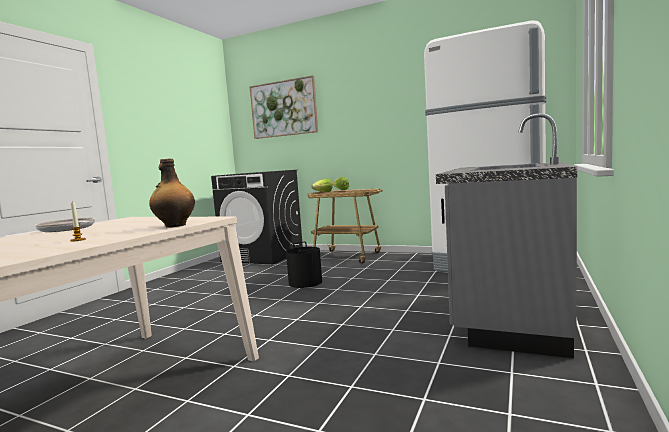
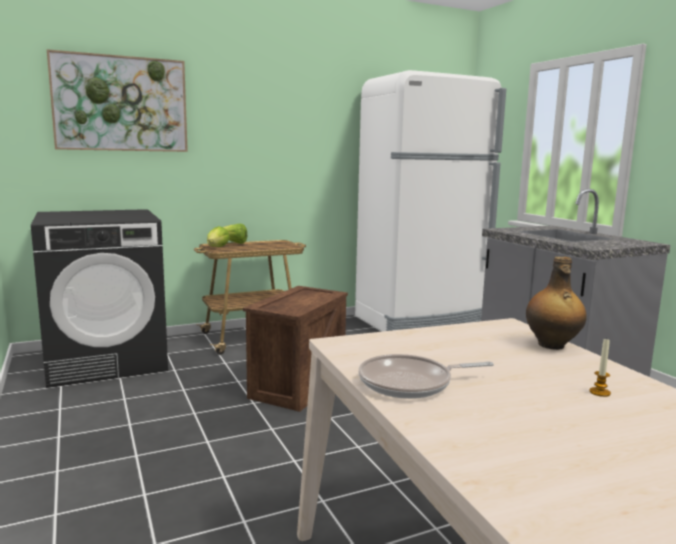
camera: 50 degrees left, 5 degrees up
(306, 282) = (297, 386): black bucket -> crate

